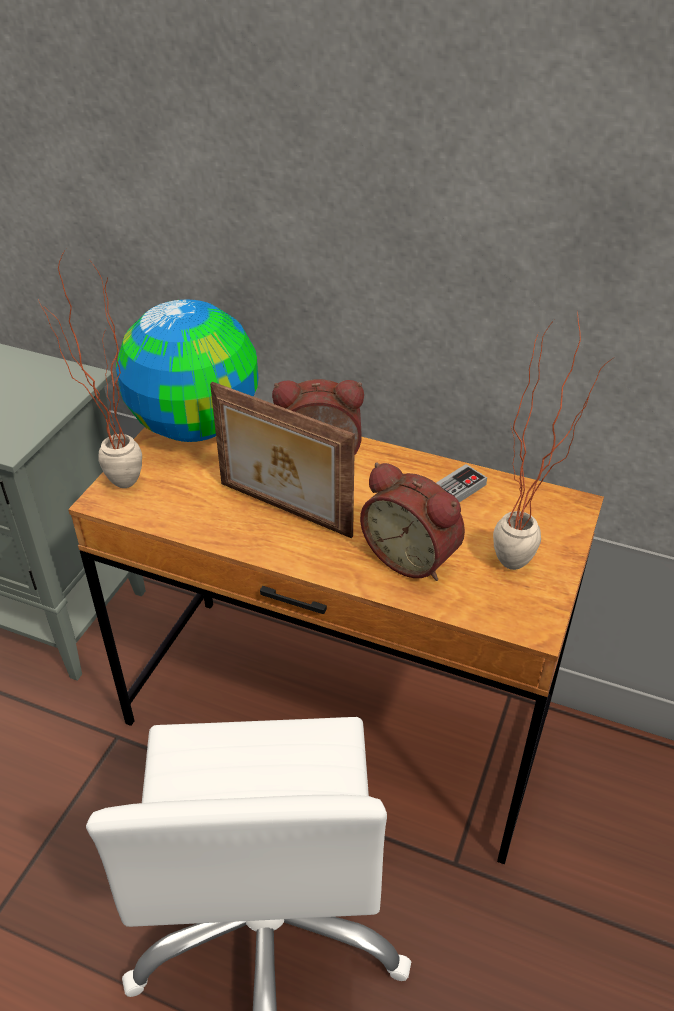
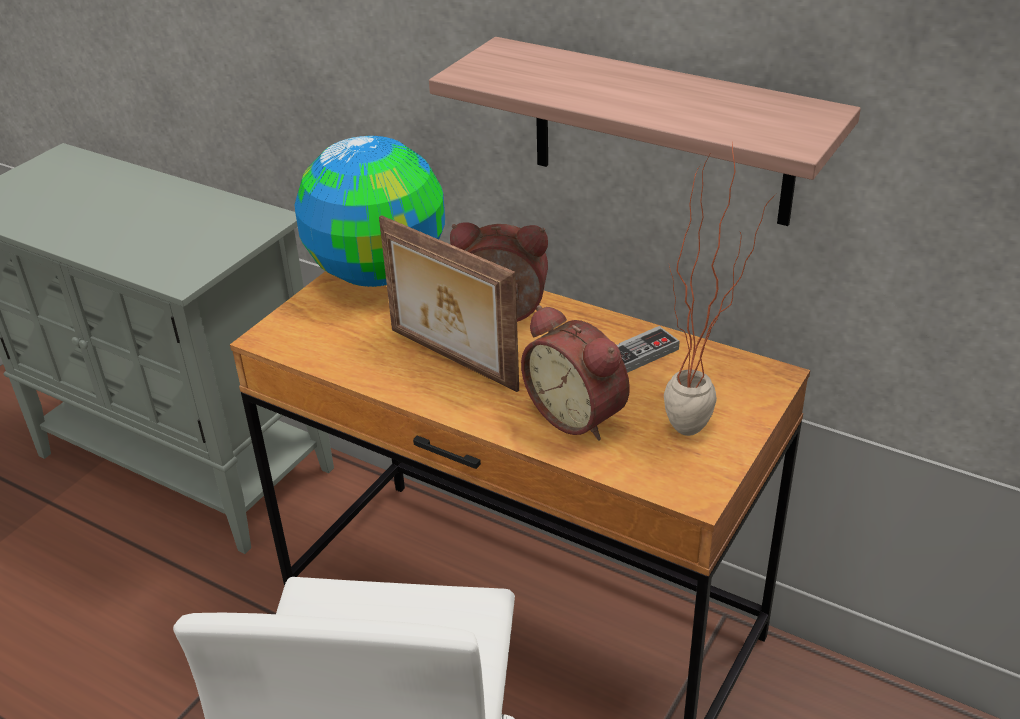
camera: 10 degrees right, 5 degrees down
(113, 488) = (279, 327): potted plant -> none
(470, 291) = (661, 132): none -> shelf

